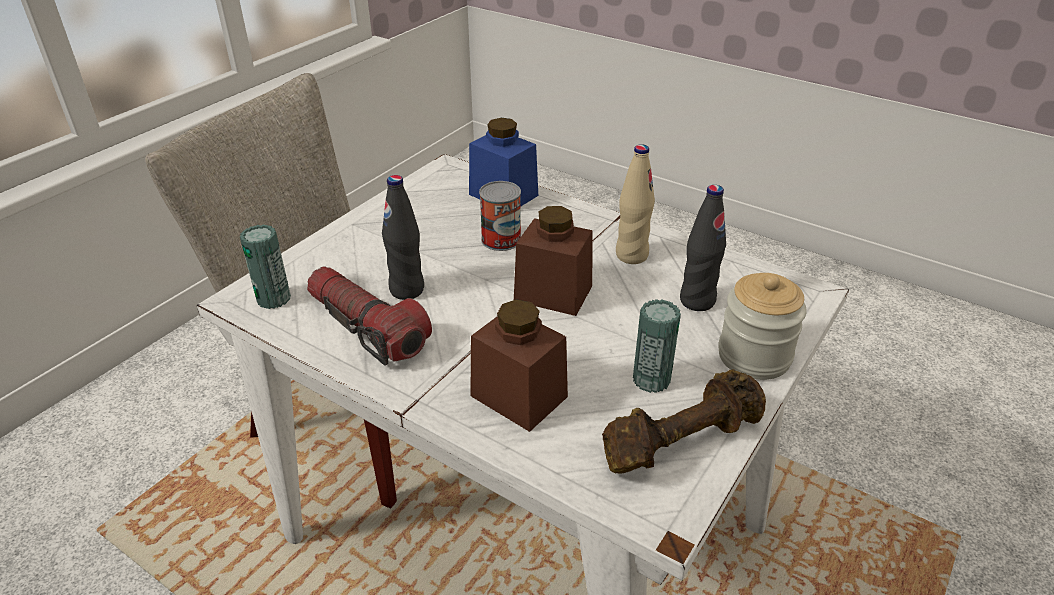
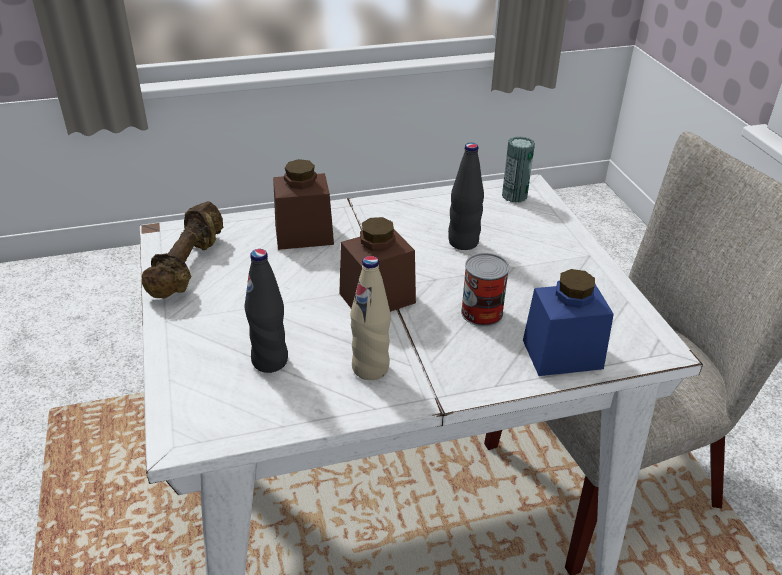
camera: 130 degrees right, 0 degrees up
(367, 328) = (439, 214): flashlight -> none
(651, 379) = (240, 286): can -> none
(754, 356) = (185, 343): jar -> none

